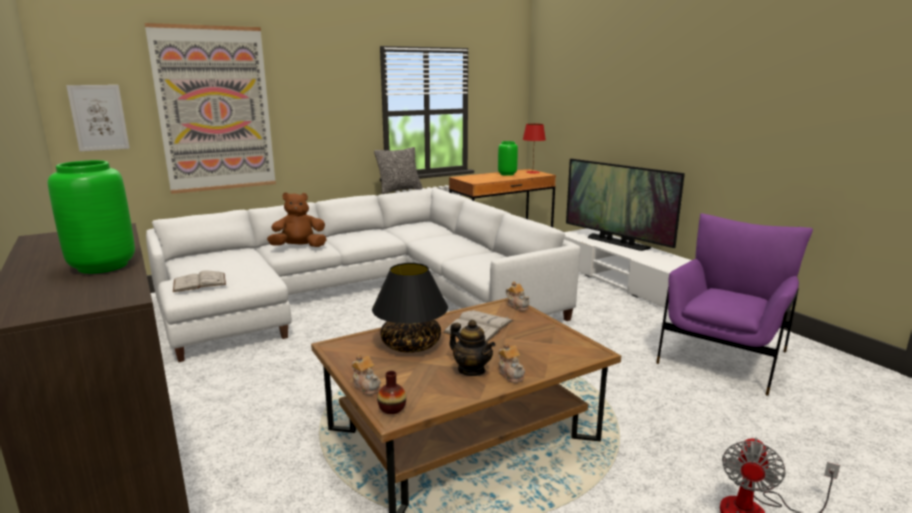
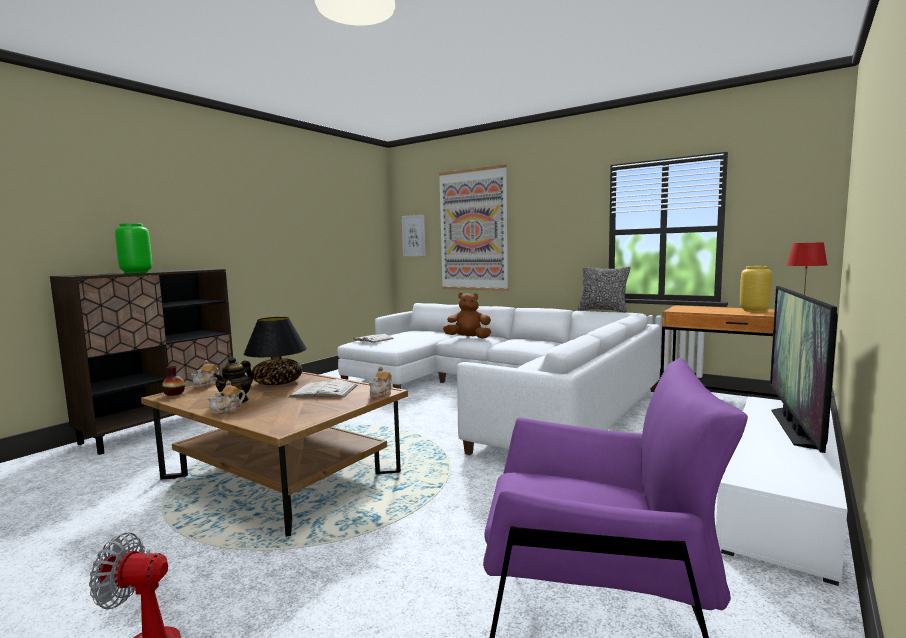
camera: 65 degrees right, 10 degrees down
(299, 247) = (468, 338): brown plush toy -> brown plush toy turned 45 degrees counterclockwise
(507, 174) = (754, 310): green vase -> yellow vase

